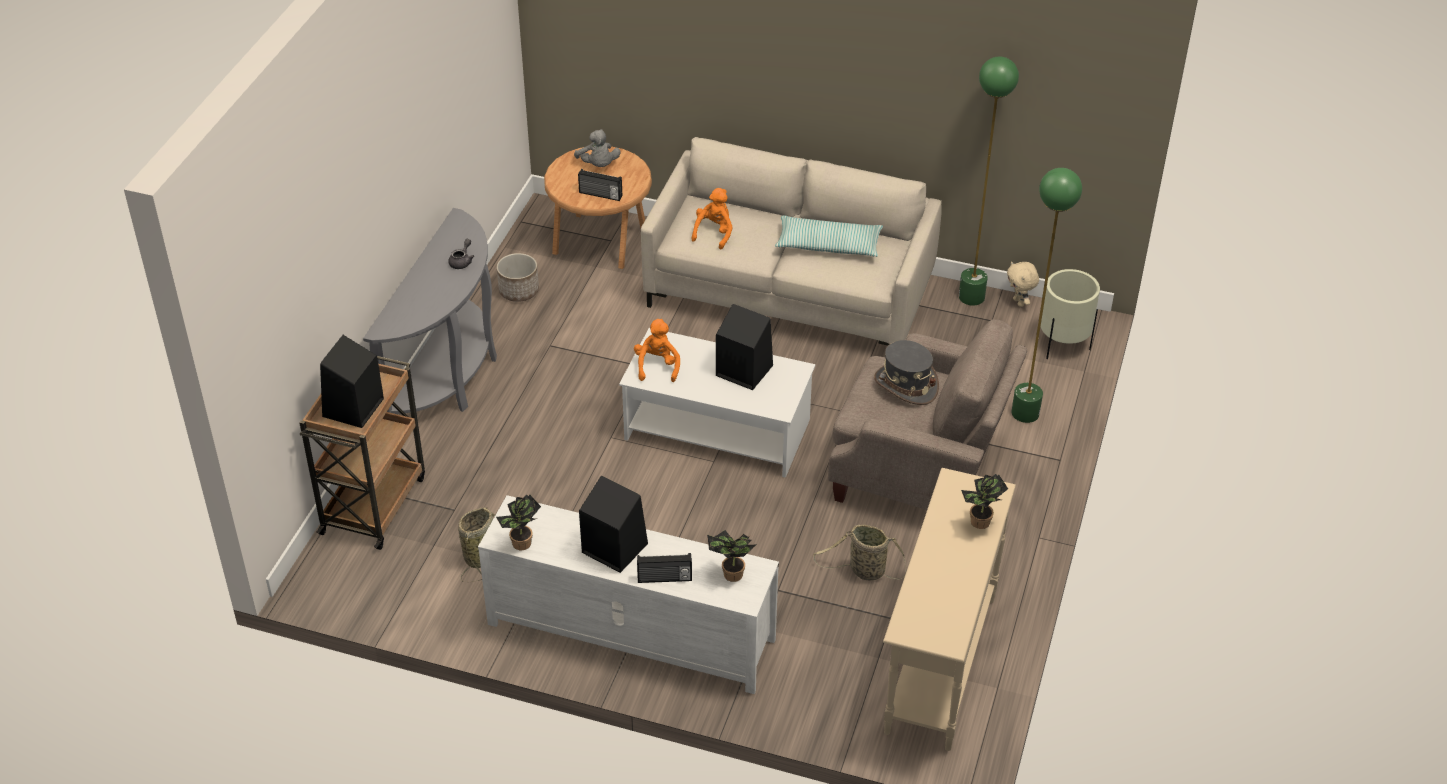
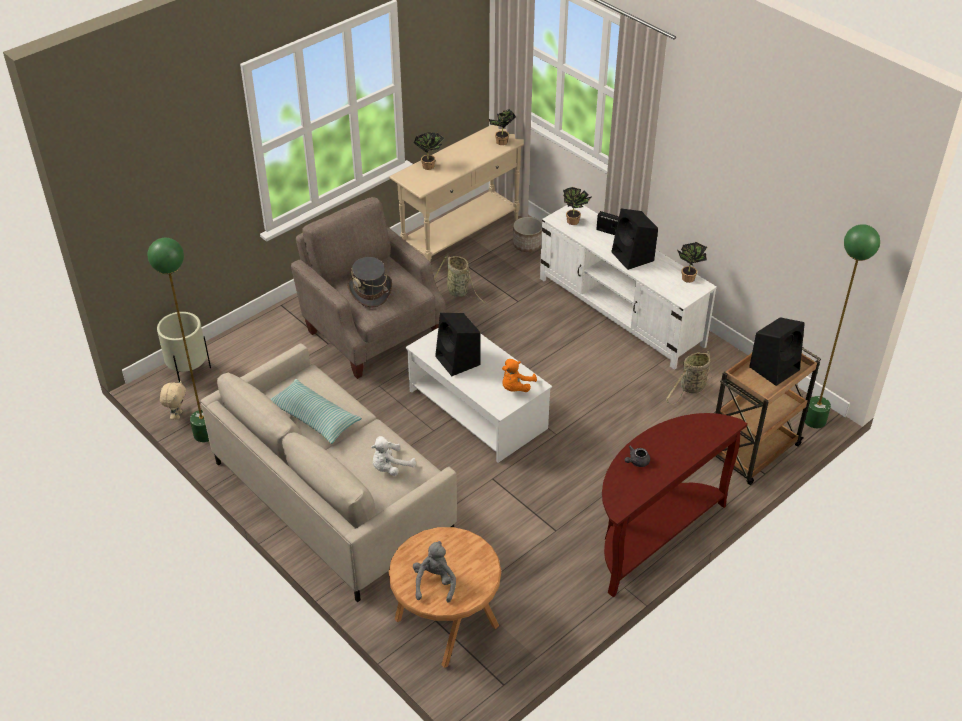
camera: 150 degrees left, 0 degrees up
(449, 376) = (652, 535): grey console table -> brown console table
(518, 291) = (551, 598): planter -> planter (527, 245)
(600, 195) = (457, 545): radio -> none
(714, 233) = (390, 467): orange plush toy -> white plush toy
(918, 612) = (501, 143): none -> potted plant
(1025, 413) = (268, 339): green floor lamp -> green floor lamp (815, 420)

